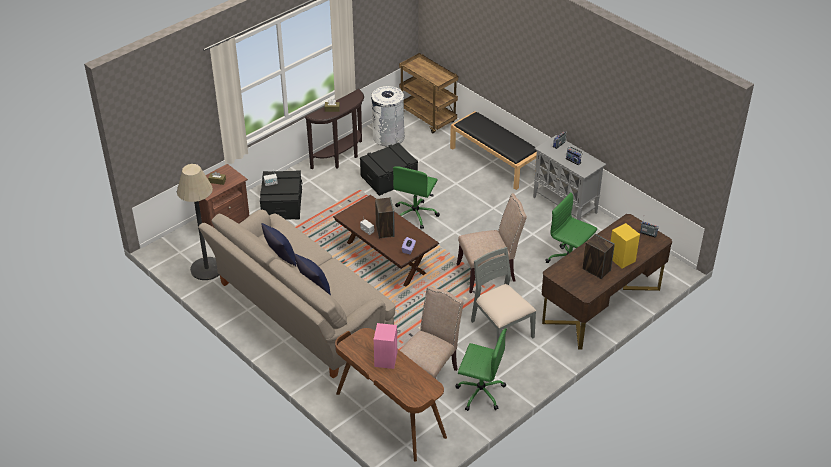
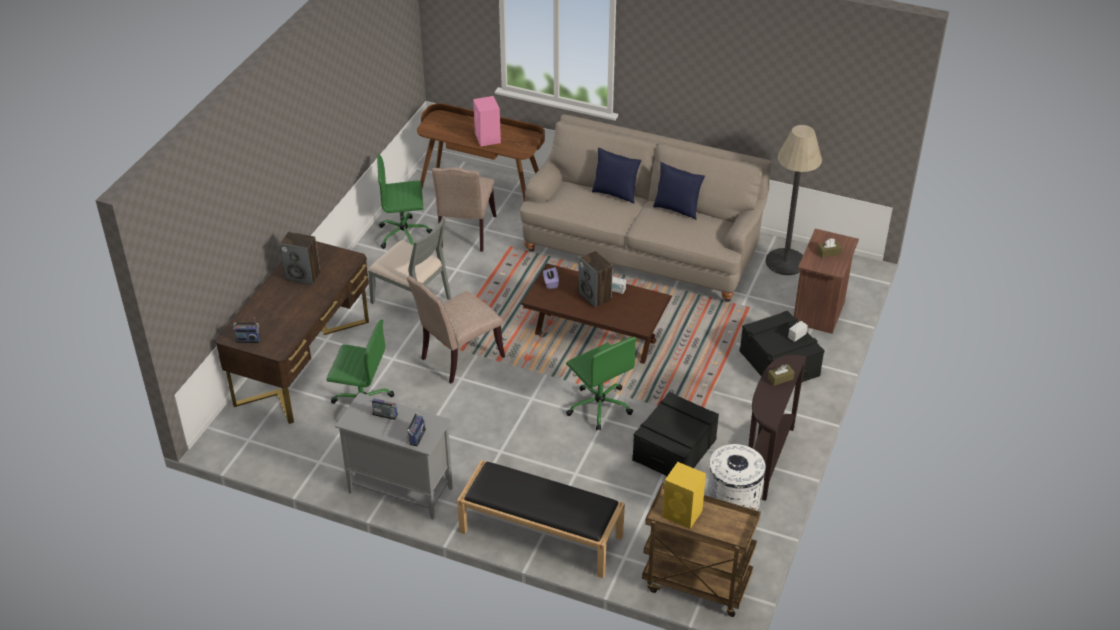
camera: 155 degrees right, 0 degrees up
(415, 214) = (599, 406): green office chair -> green office chair turned 150 degrees clockwise
(621, 259) = (275, 298): yellow speaker -> yellow speaker (683, 514)

